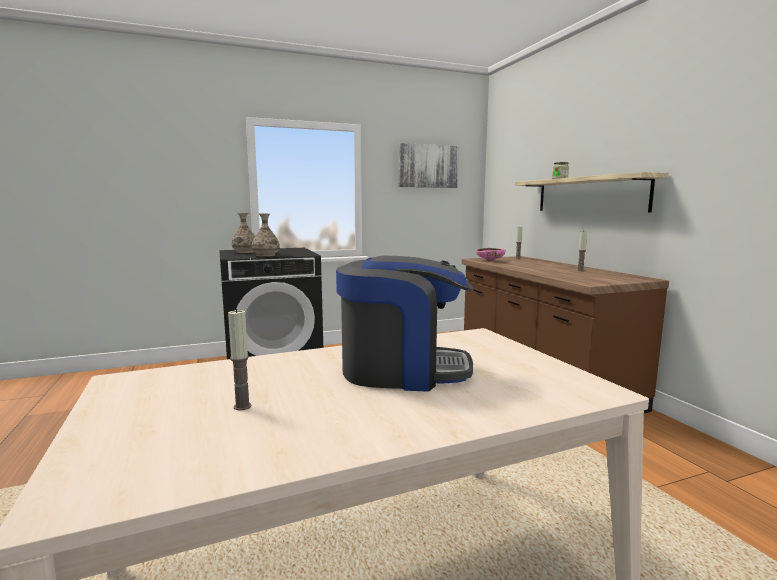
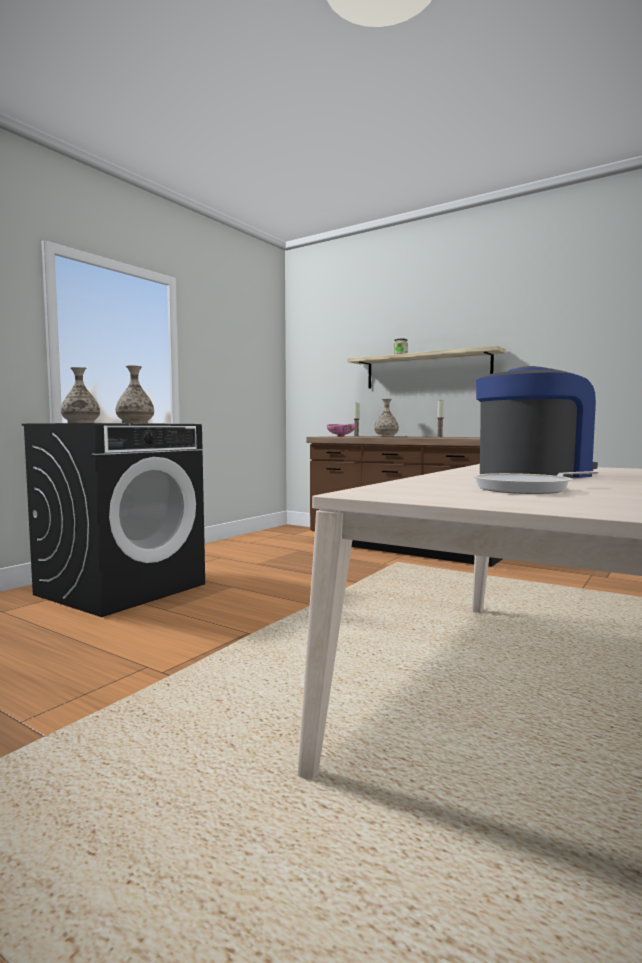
camera: 35 degrees left, 5 degrees down
(242, 406) = (527, 489): candle -> frying pan
(428, 166) = (239, 338): picture -> none
(541, 262) = (386, 436): none -> vase

